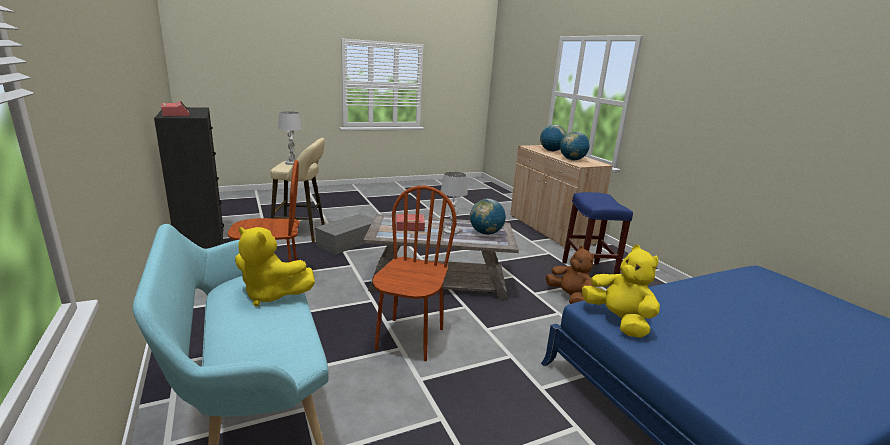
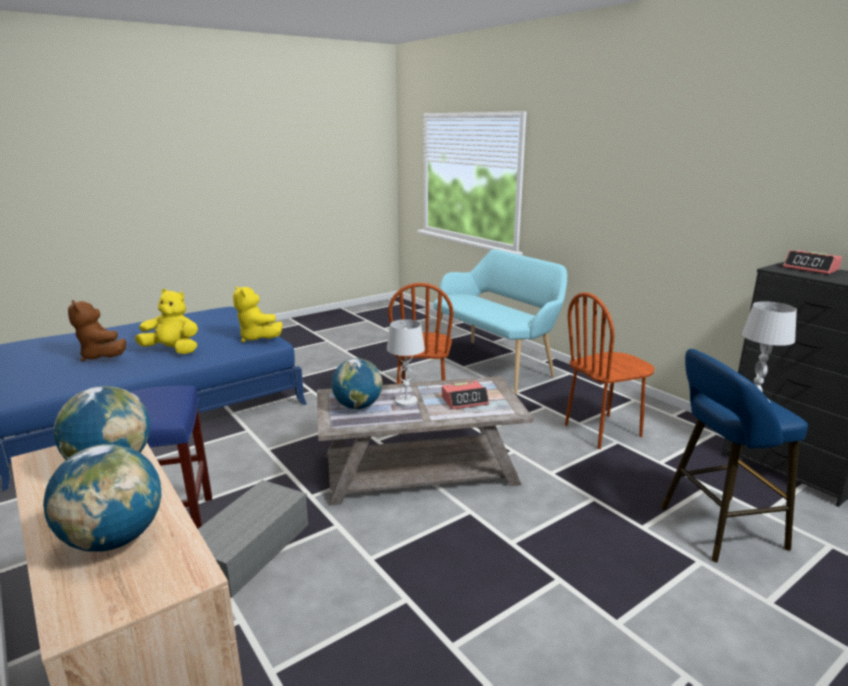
camera: 170 degrees right, 0 degrees up
(271, 295) = (499, 314): yellow plush toy -> yellow plush toy (173, 350)
(302, 233) = (716, 528): beige stool -> blue stool
(348, 241) = (614, 524): grey storage box -> grey storage box (250, 551)
(569, 297) = (239, 473): brown plush toy -> brown plush toy (102, 357)

